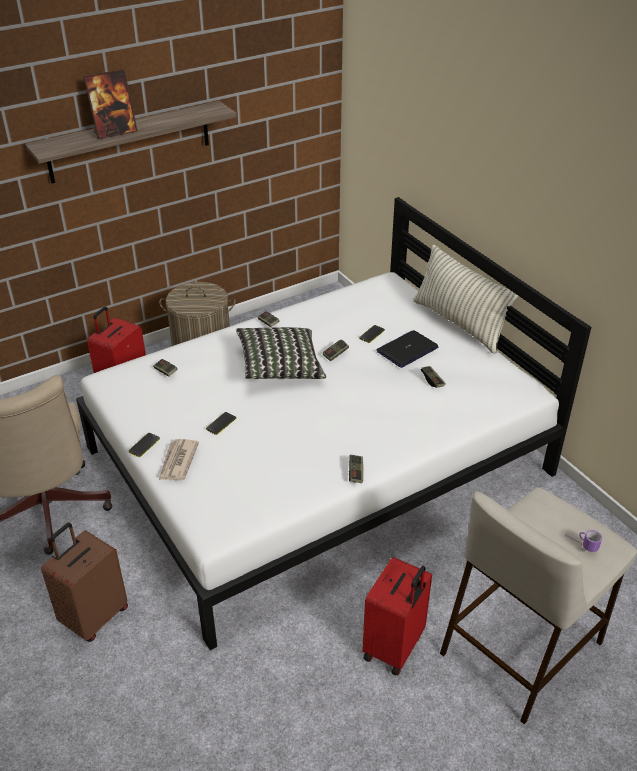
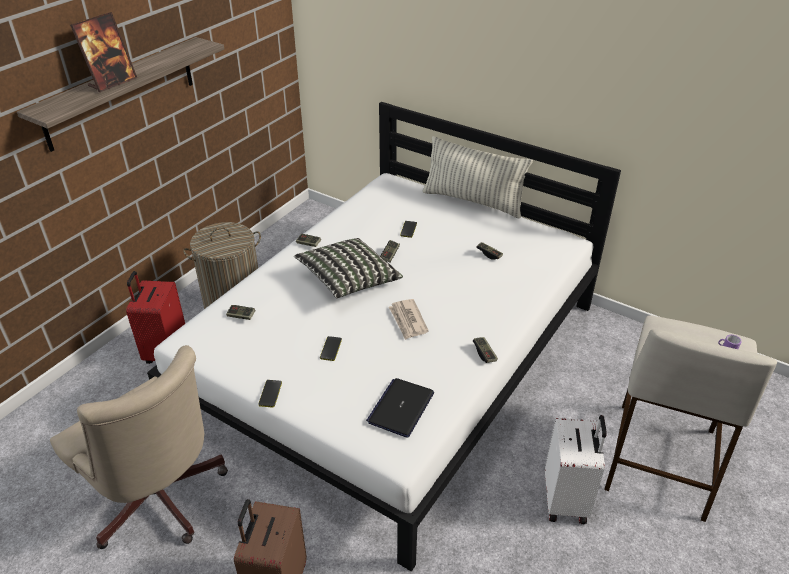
camera: 25 degrees left, 0 degrees up
(177, 462) = (315, 399): newspaper -> newspaper (408, 321)
(395, 647) = (566, 500): red suitcase -> white suitcase
(407, 350) = (448, 234): laptop -> laptop (401, 408)

